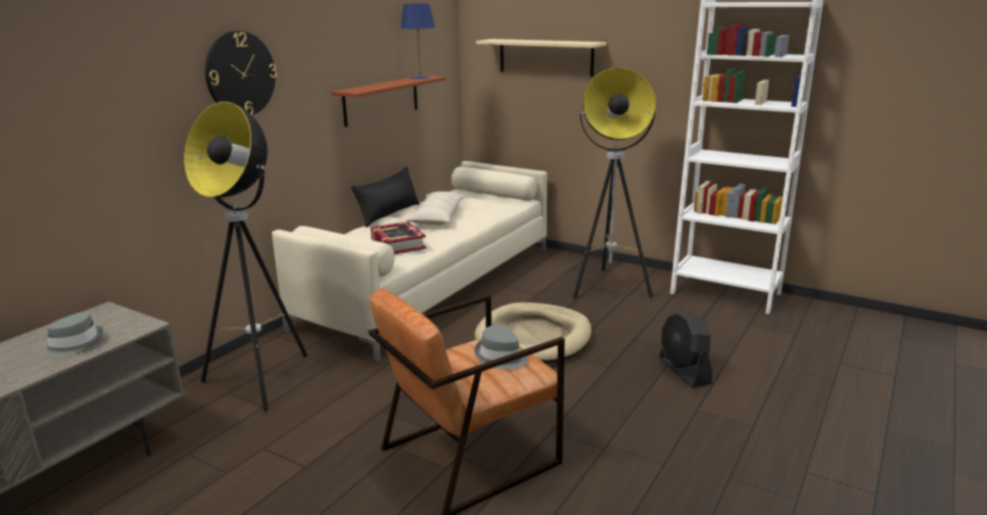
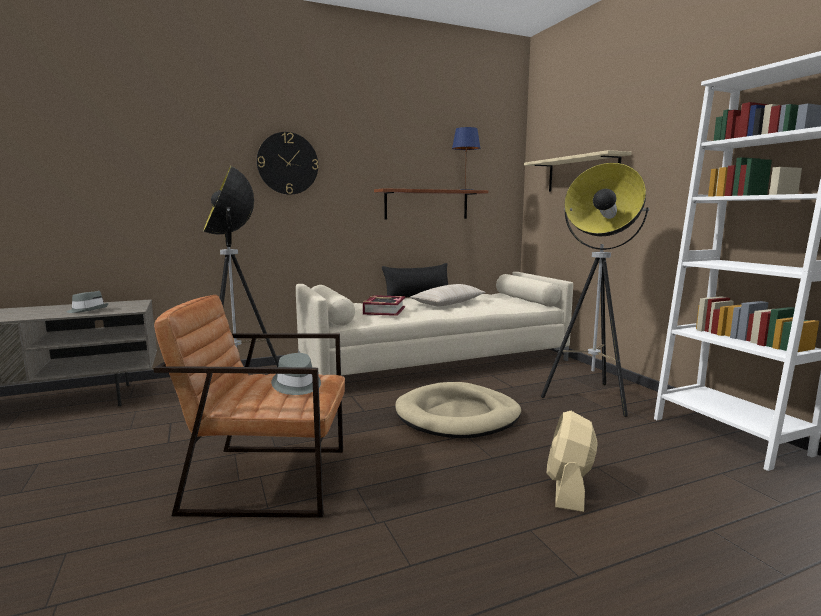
camera: 35 degrees right, 10 degrees down
(684, 371) = (568, 489): black fan -> beige fan

